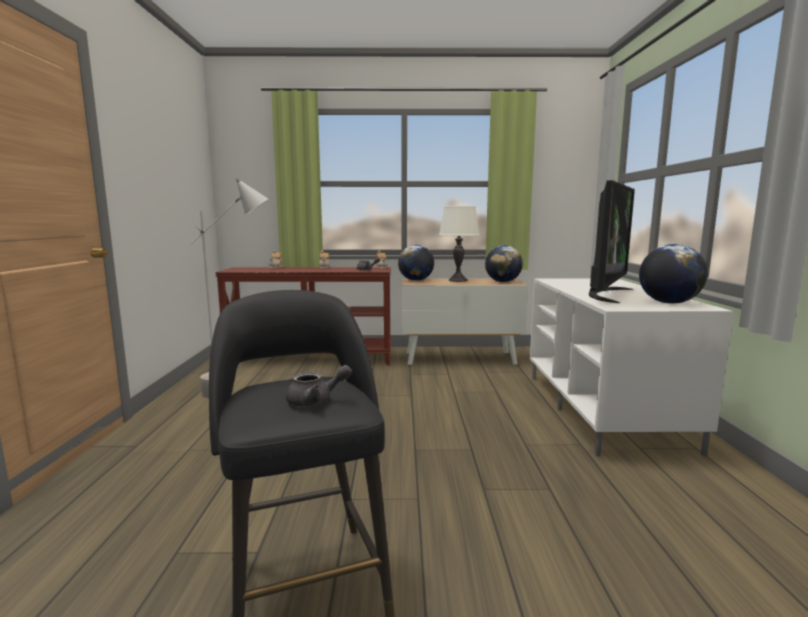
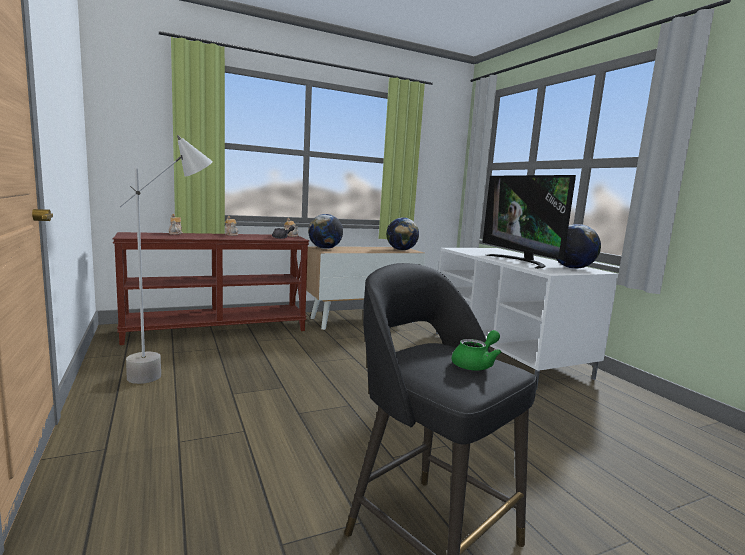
camera: 25 degrees left, 0 degrees up
(316, 401) = (476, 364): grey teapot -> green teapot
(458, 280) = (361, 248): white table lamp -> none
(605, 294) = (521, 261): television -> television turned 150 degrees clockwise

